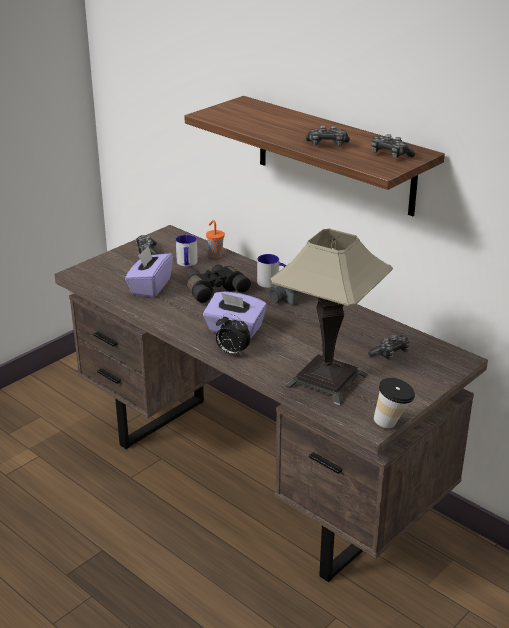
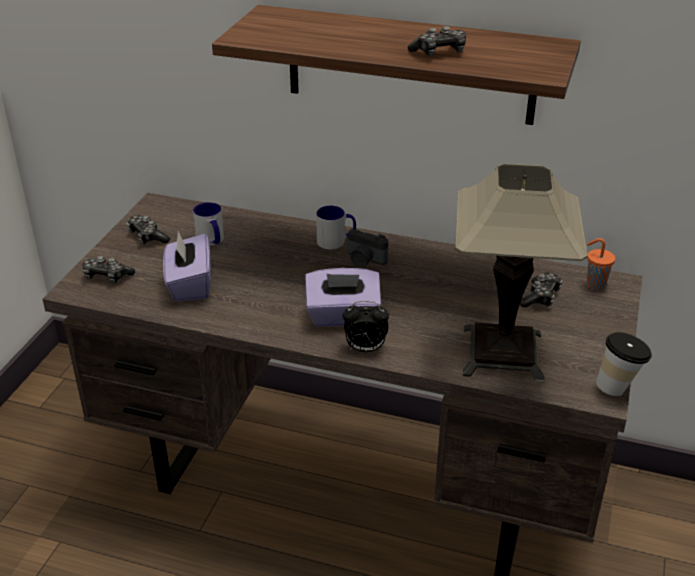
camera: 25 degrees left, 5 degrees up
(214, 290) = (275, 268): black binoculars -> none
(215, 255) = (238, 221): orange cup -> orange cup (594, 285)
(390, 155) = (526, 53): game controller -> game controller (107, 277)

